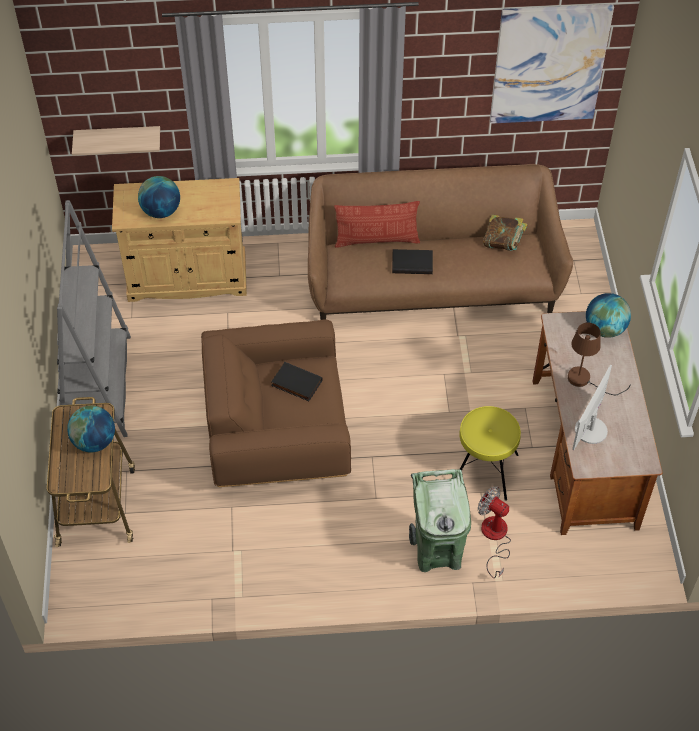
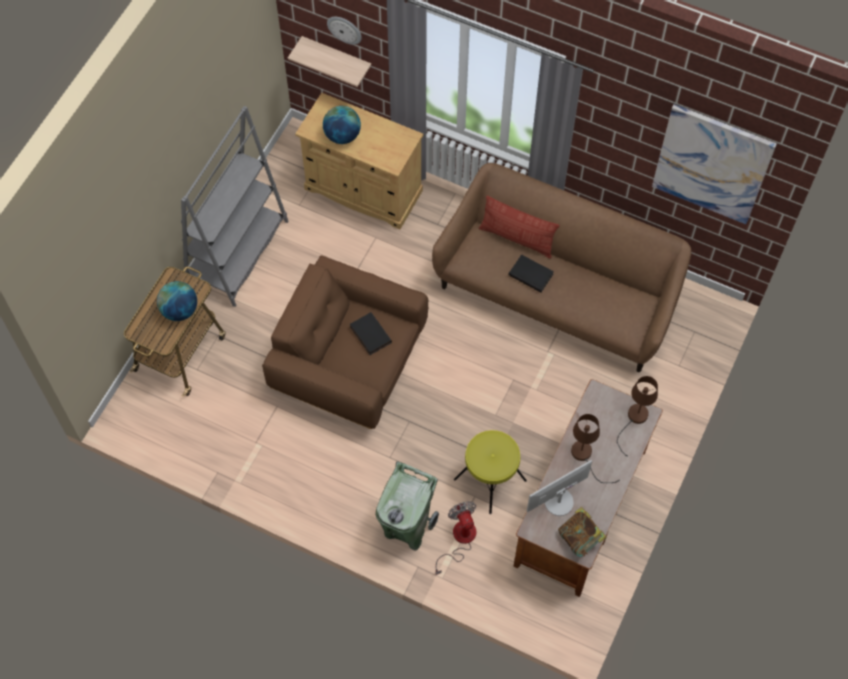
camera: 30 degrees right, 10 degrees up
(124, 96) = (344, 29): none -> wall clock
(503, 243) = (620, 294): book -> book (580, 538)
(605, 329) = (634, 419): globe -> brown table lamp

